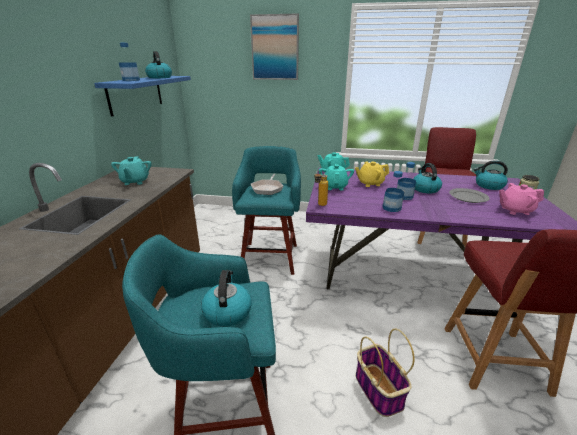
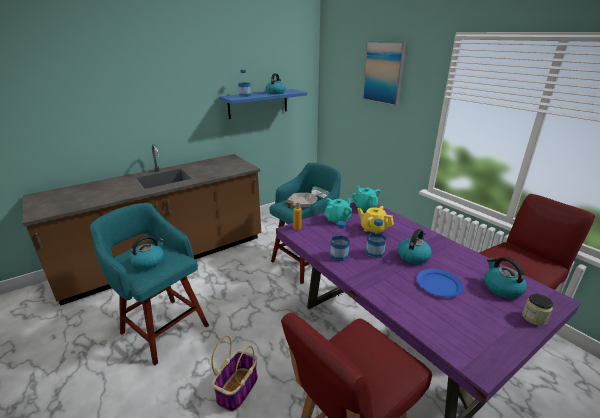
camera: 45 degrees right, 0 degrees up
(135, 181) = (216, 167): turquoise teapot -> none
(468, 197) = (439, 284): grey plate -> blue plate
(515, 210) = (456, 321): pink teapot -> none

